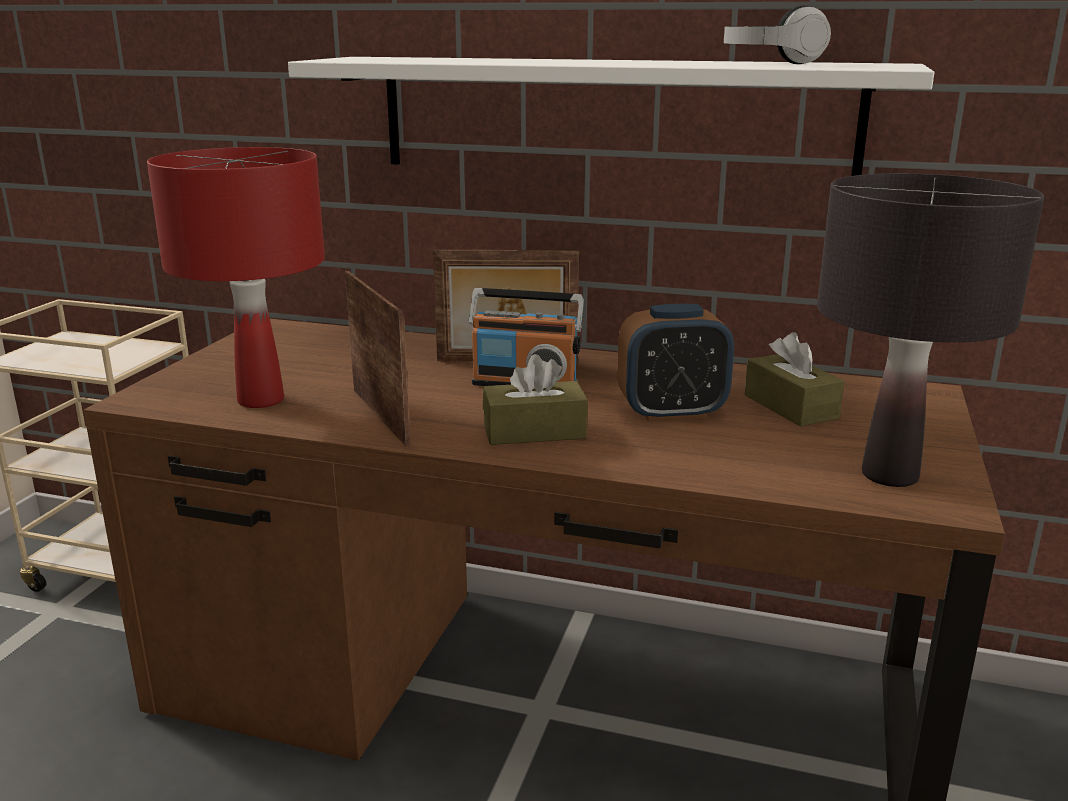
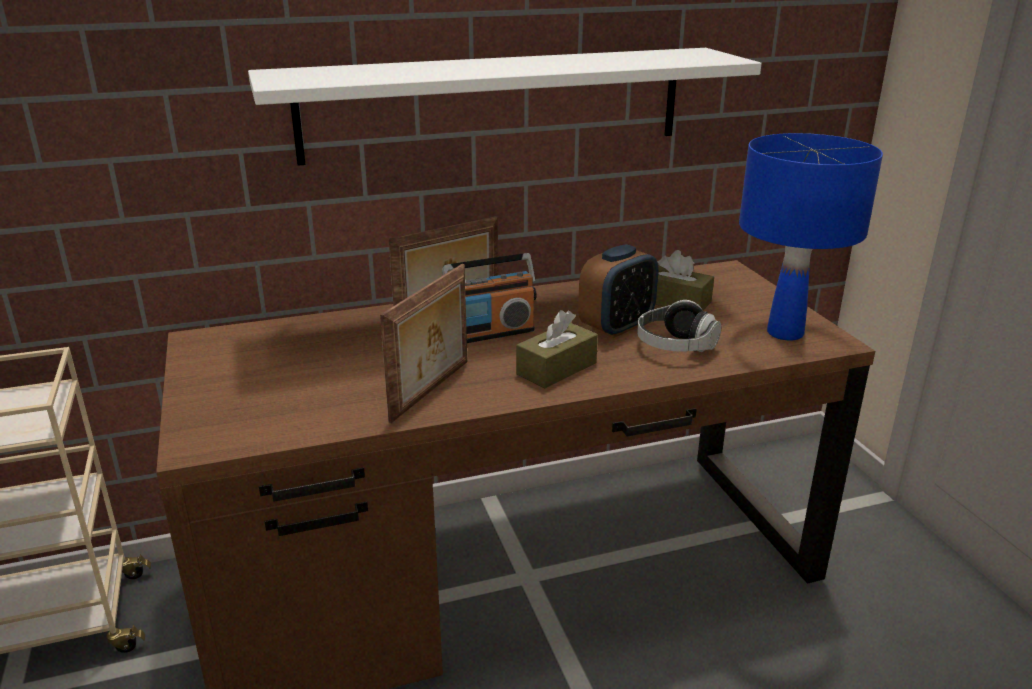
camera: 35 degrees left, 5 degrees up
(260, 400) = (311, 410): red table lamp -> none
(382, 415) = (432, 391): picture frame -> picture frame turned 90 degrees clockwise
(774, 63) = (633, 57): headphones -> headphones (675, 346)
(890, 475) = (785, 333): black table lamp -> blue table lamp

